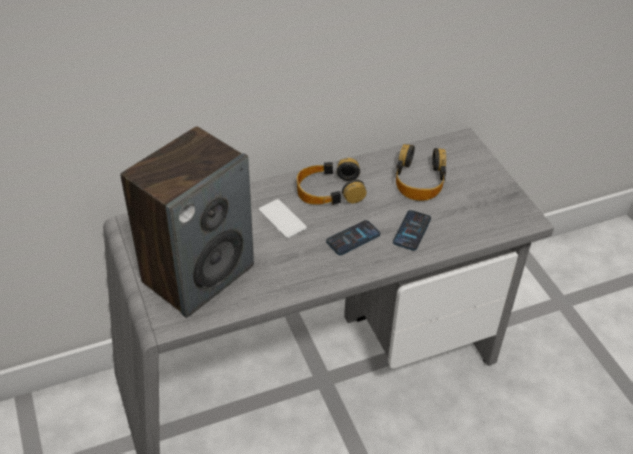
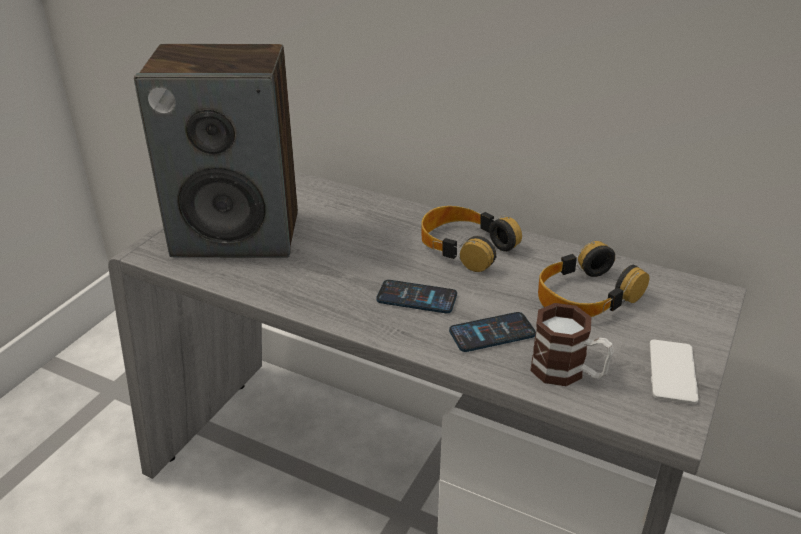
camera: 50 degrees right, 10 degrees down
(282, 219) = (379, 241): phone -> phone (672, 372)
(466, 226) = (568, 372): none -> mug

